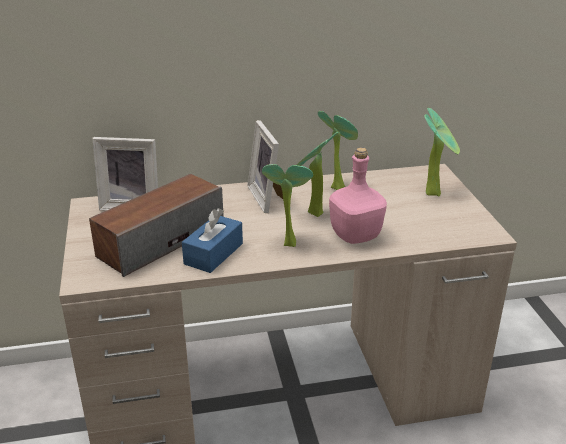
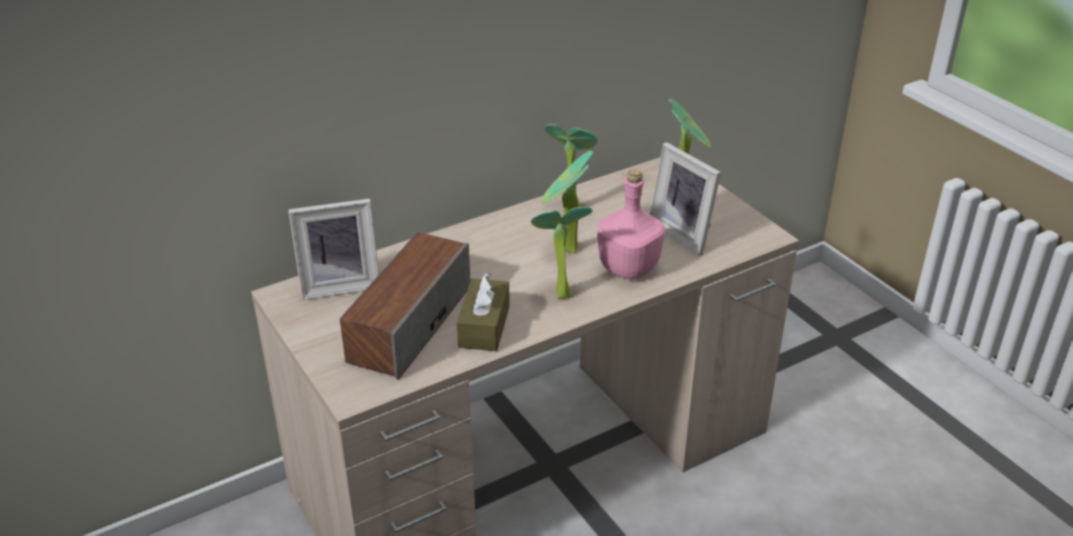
camera: 20 degrees left, 5 degrees up
(213, 254) = (484, 326): blue tissue box -> brown tissue box
(268, 197) = (500, 239): picture frame -> picture frame (684, 234)

